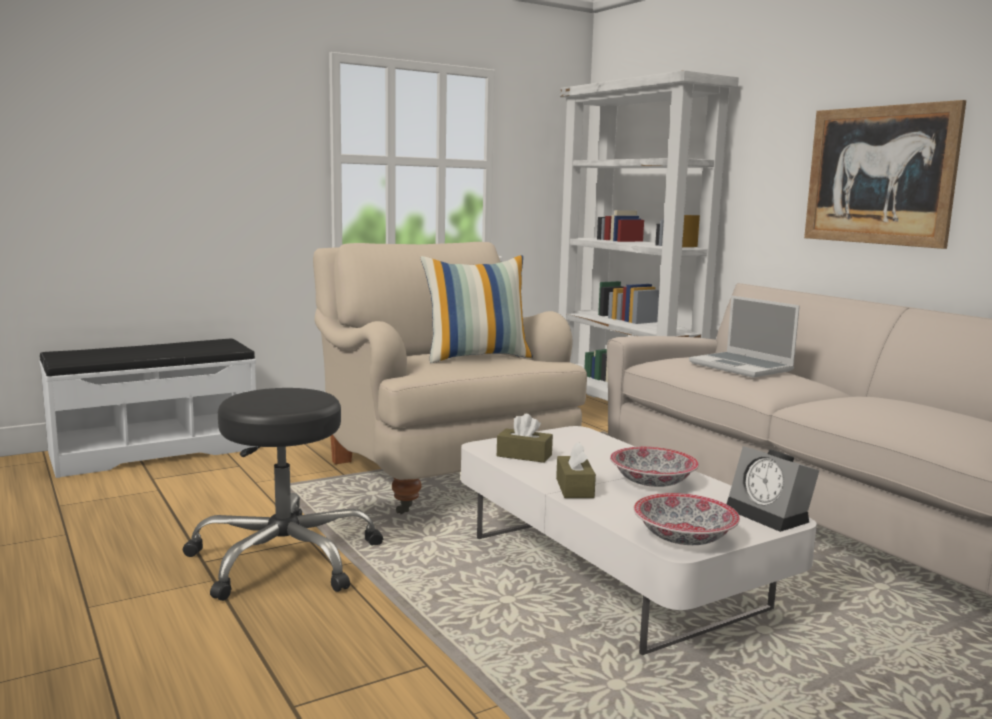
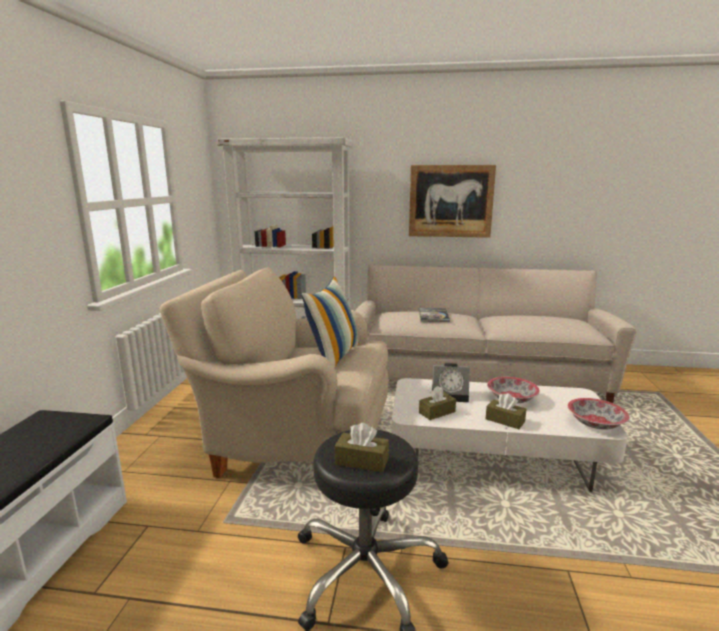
camera: 50 degrees left, 5 degrees up
(261, 401) = (362, 461): none -> brown tissue box
(742, 367) = (433, 315): laptop -> book
(771, 515) = (576, 394): alarm clock -> alarm clock (450, 395)

